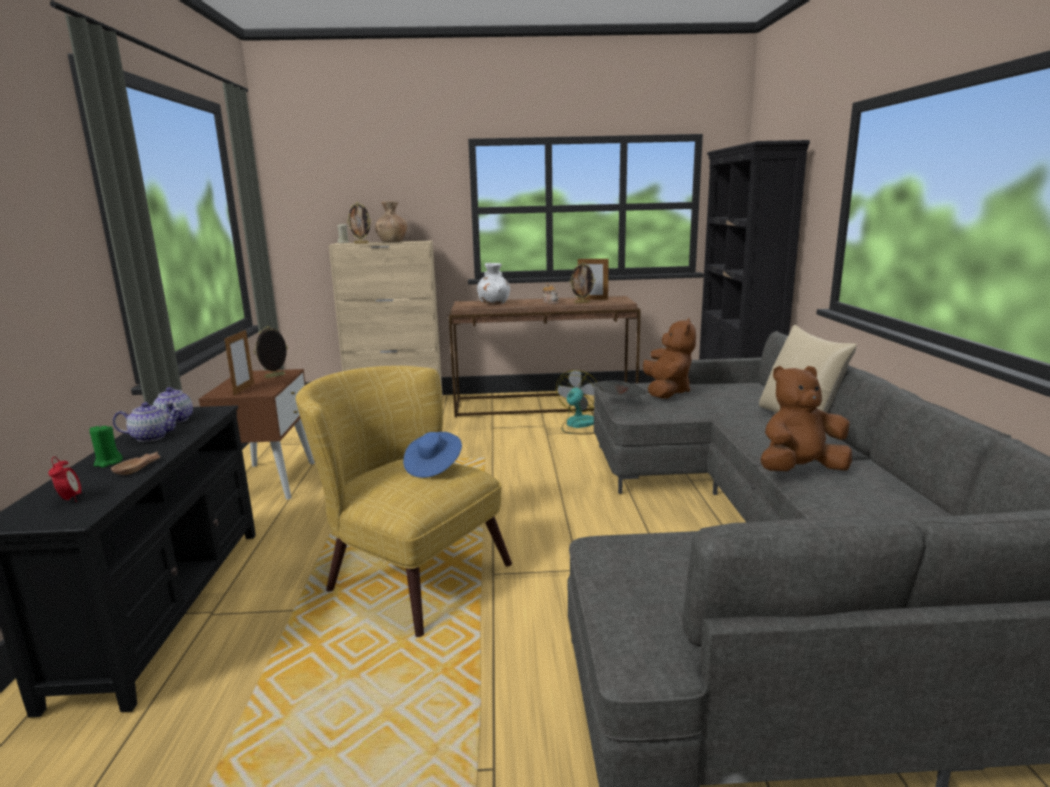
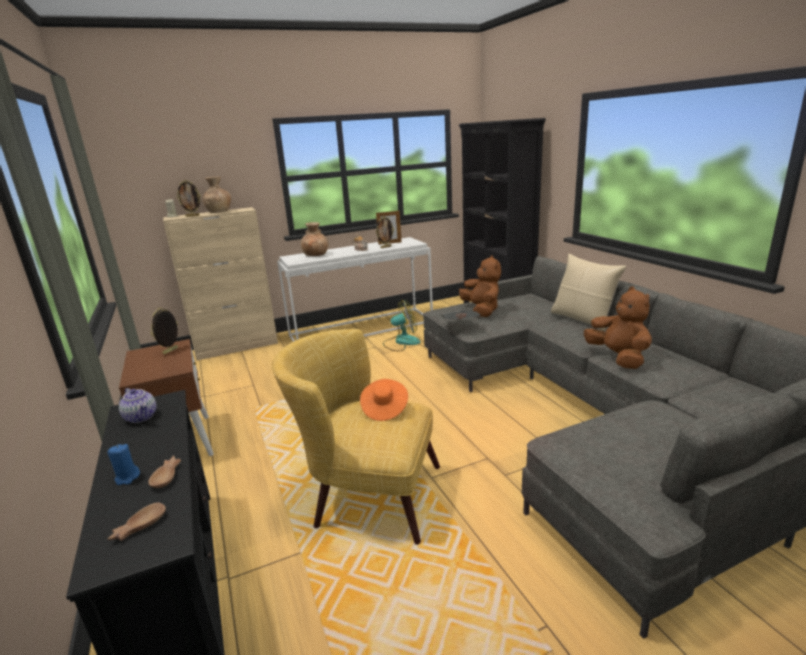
camera: 20 degrees left, 5 degrees up
(70, 499) = (138, 526): alarm clock -> brown bowl
(108, 462) = (127, 477): green candle -> blue candle
(152, 437) = (139, 440): teapot -> none
(244, 389) = (155, 369): picture frame -> none
(433, 467) = (384, 409): blue hat -> orange hat
(494, 303) = (316, 255): white vase -> brown vase
(545, 404) = (362, 329): brown console table -> white console table
(579, 425) = (401, 342): fan -> fan turned 75 degrees clockwise
(800, 470) = (618, 358): brown plush toy -> brown plush toy turned 105 degrees clockwise

